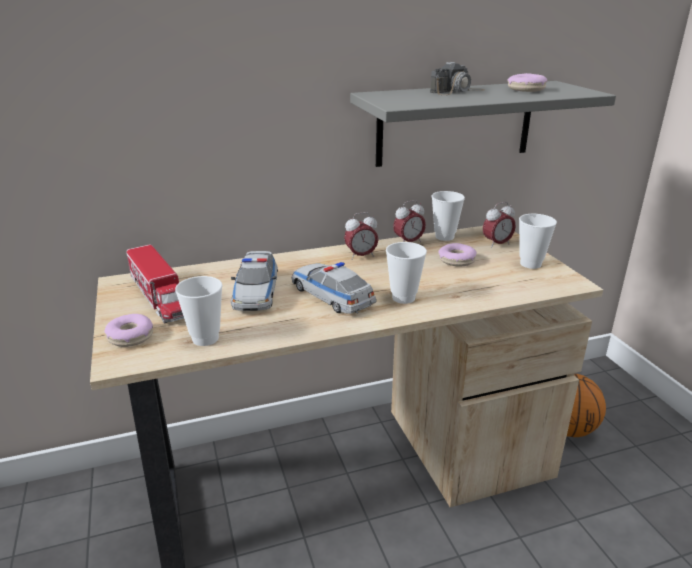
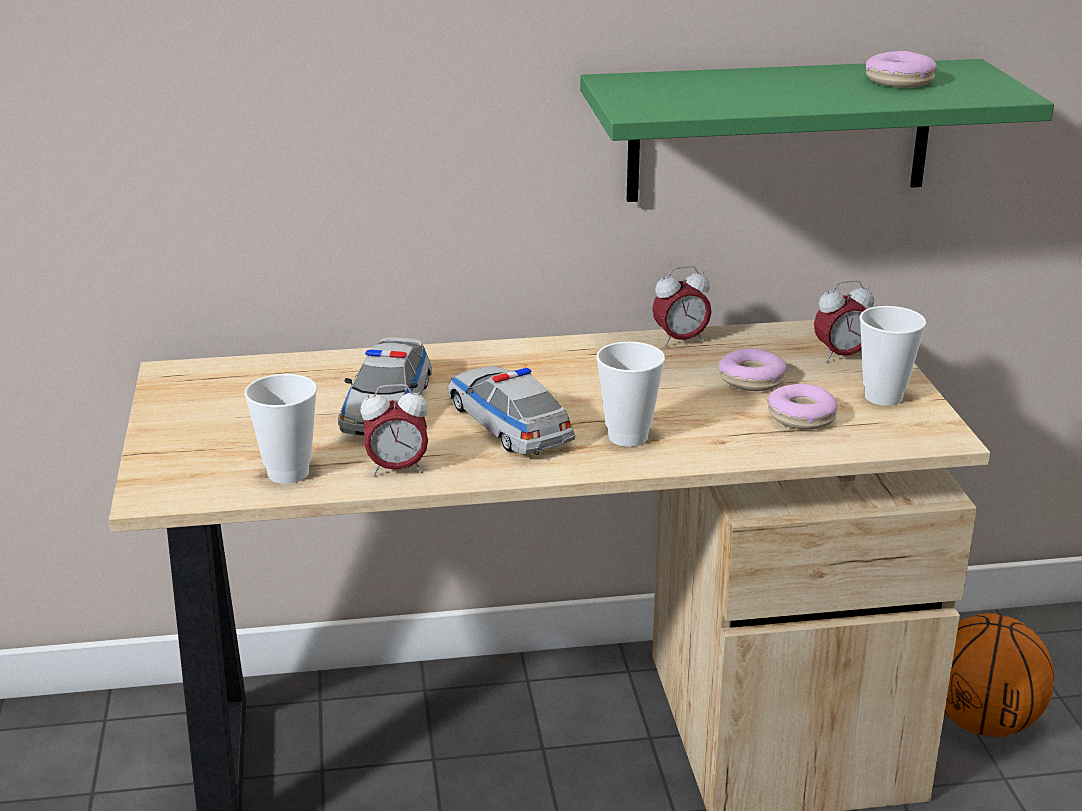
camera: 10 degrees right, 0 degrees up
(130, 336) = (176, 460): donut -> donut (801, 417)
(160, 297) = (232, 403): toy truck -> none
(361, 256) = (584, 359): alarm clock -> alarm clock (397, 469)
(444, 237) = (751, 335): cup -> none
(455, 123) = (780, 130): grey shelf -> green shelf
(457, 91) = (769, 80): camera -> none

